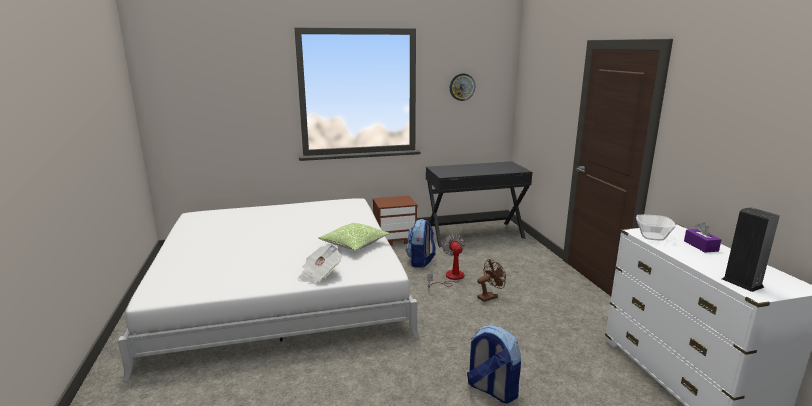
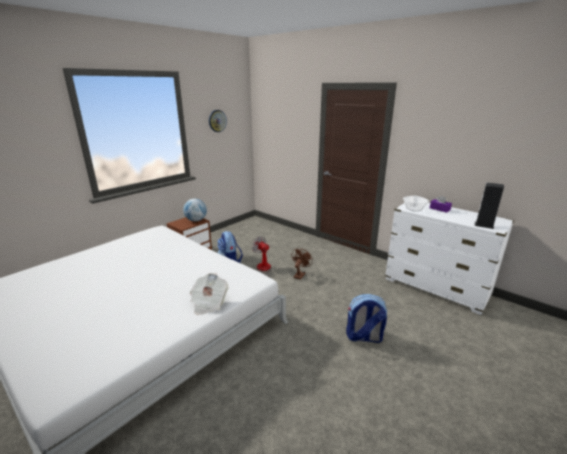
camera: 35 degrees left, 5 degrees up
(354, 244) = (204, 267): pillow -> none
(404, 201) = (196, 220): none -> globe
(474, 234) = (246, 232): black desk -> none

